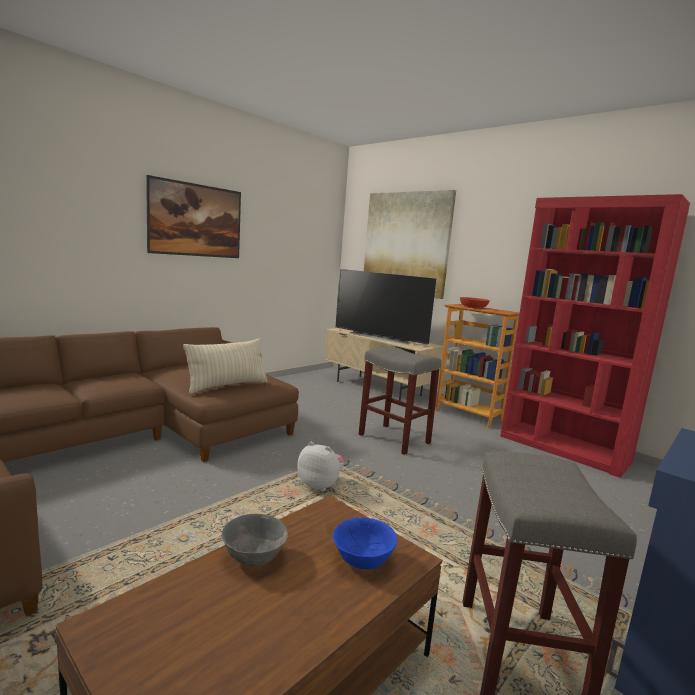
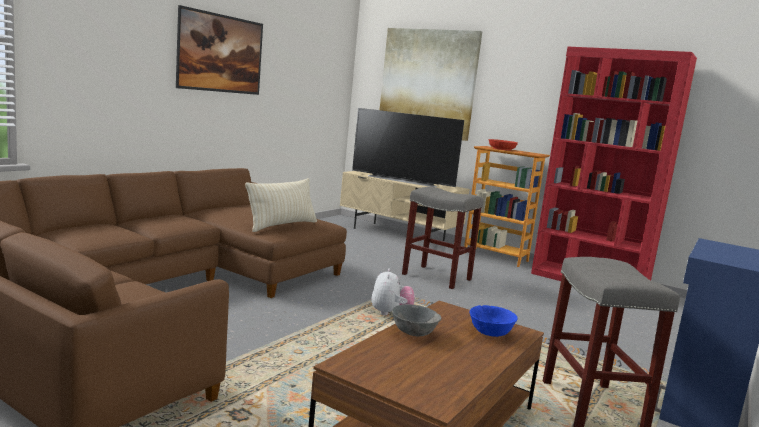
camera: 10 degrees left, 0 degrees up
(320, 485) = (390, 313): plush toy -> plush toy turned 75 degrees clockwise

